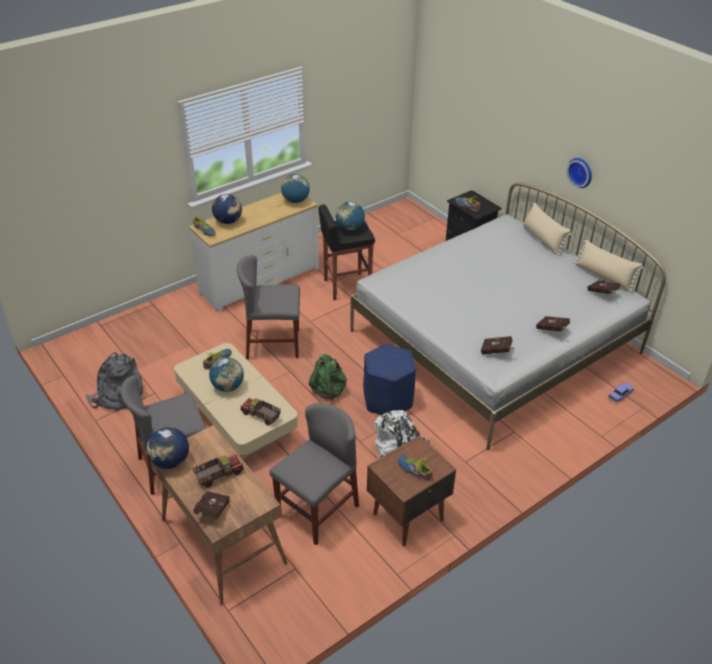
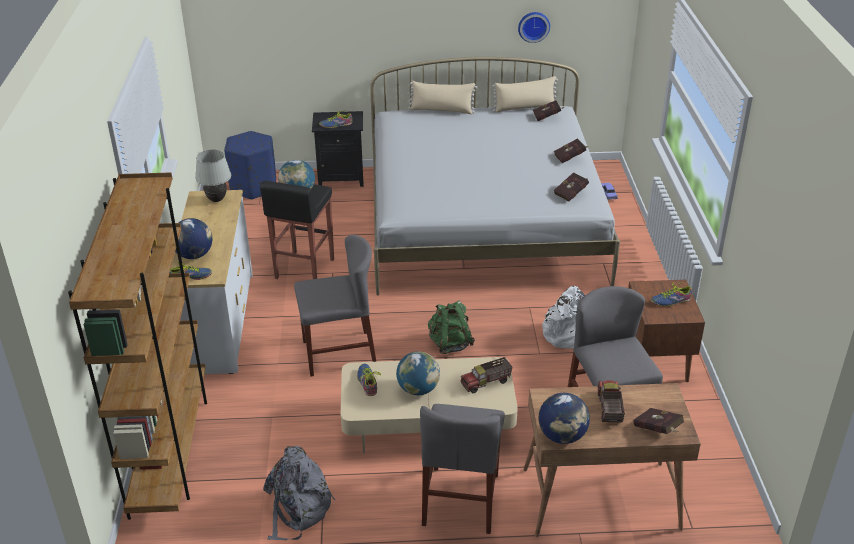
camera: 55 degrees left, 5 degrees down
(134, 321) = (171, 449): none -> brown bookcase
(273, 344) = (339, 353): grey chair -> grey chair turned 135 degrees counterclockwise
(295, 201) = (216, 200): globe -> white table lamp
(388, 400) = (500, 313): blue ottoman -> blue ottoman (254, 187)
(581, 172) = (456, 24): wall clock -> wall clock (533, 26)

